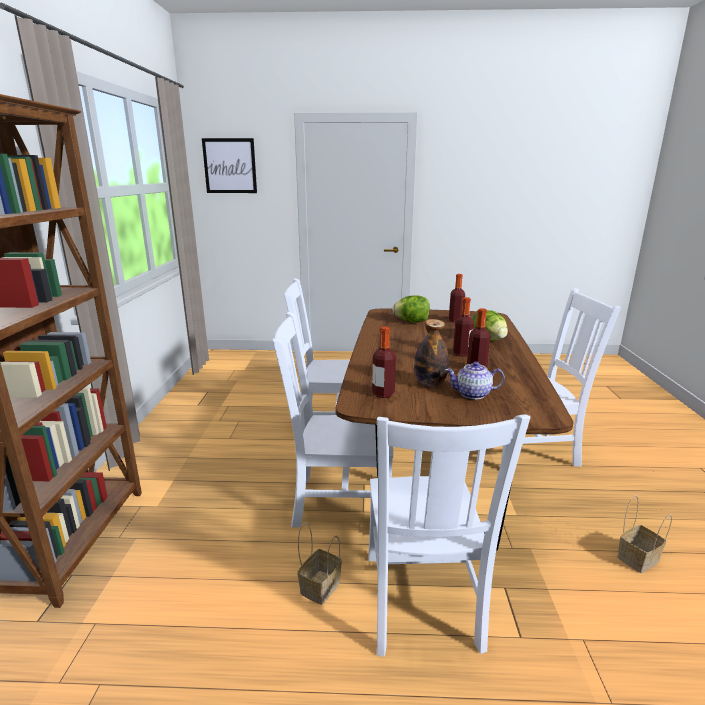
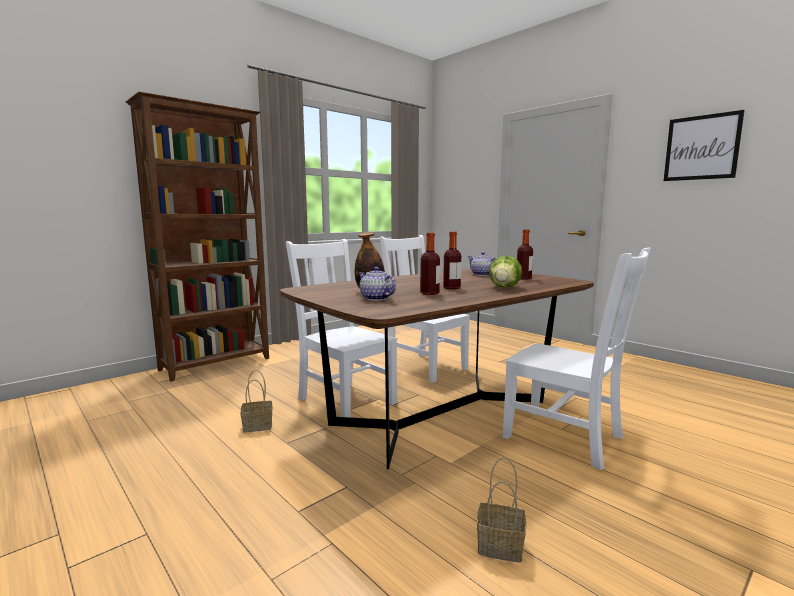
camera: 45 degrees right, 10 degrees down
(230, 166) = (456, 163): picture -> picture (701, 147)
(383, 394) = (327, 289): bottle -> none
(412, 321) = (482, 274): lettuce -> teapot
(421, 604) = (284, 461): white chair -> none

